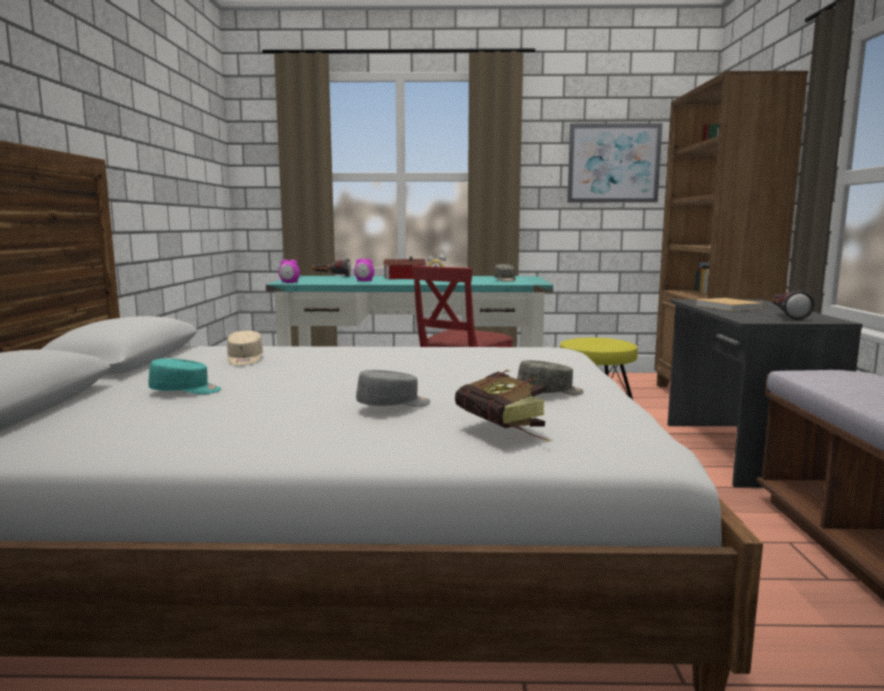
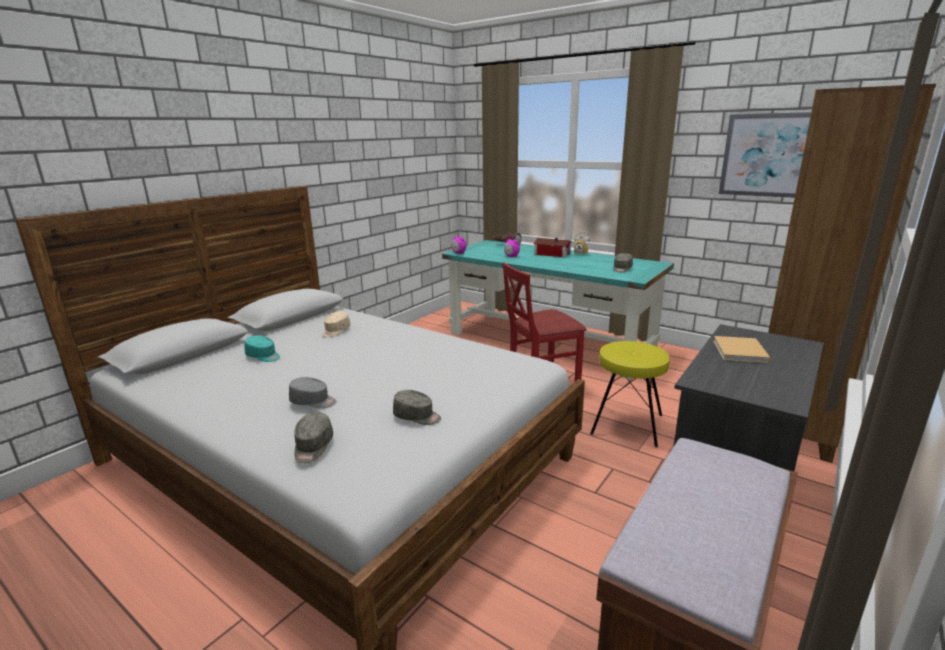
camera: 35 degrees right, 10 degrees up
(505, 430) = (313, 447): book -> grey cap
(785, 316) = (754, 382): flashlight -> none

